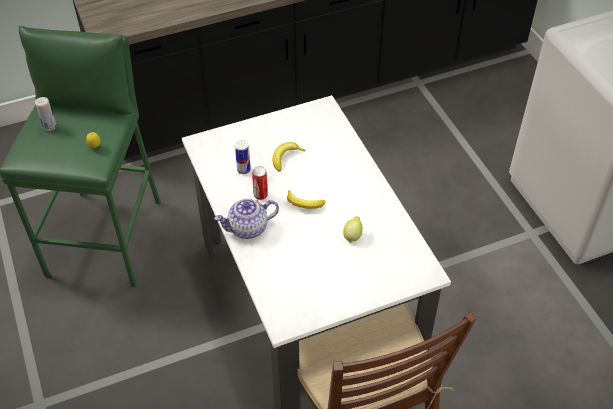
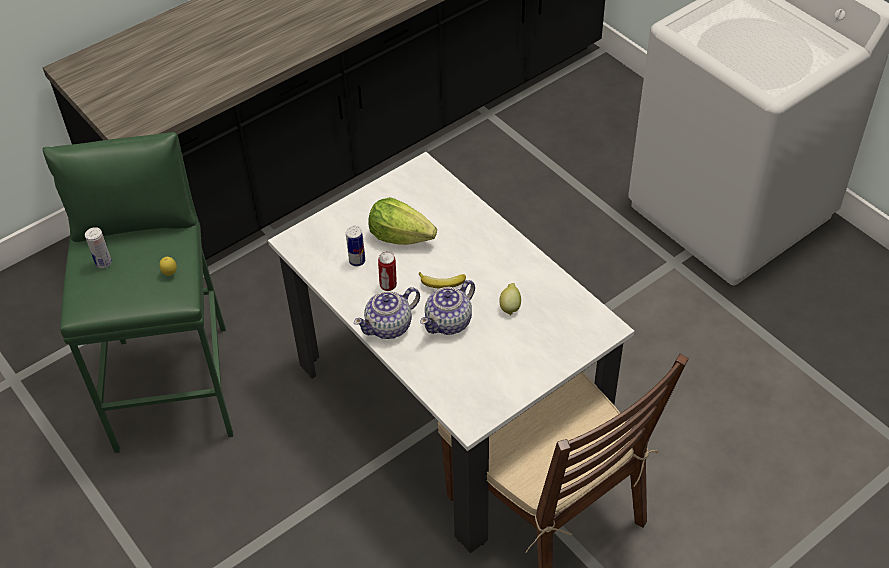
camera: 15 degrees left, 0 degrees up
(285, 158) = (400, 236): banana -> lettuce
(298, 236) = (449, 322): none -> teapot

